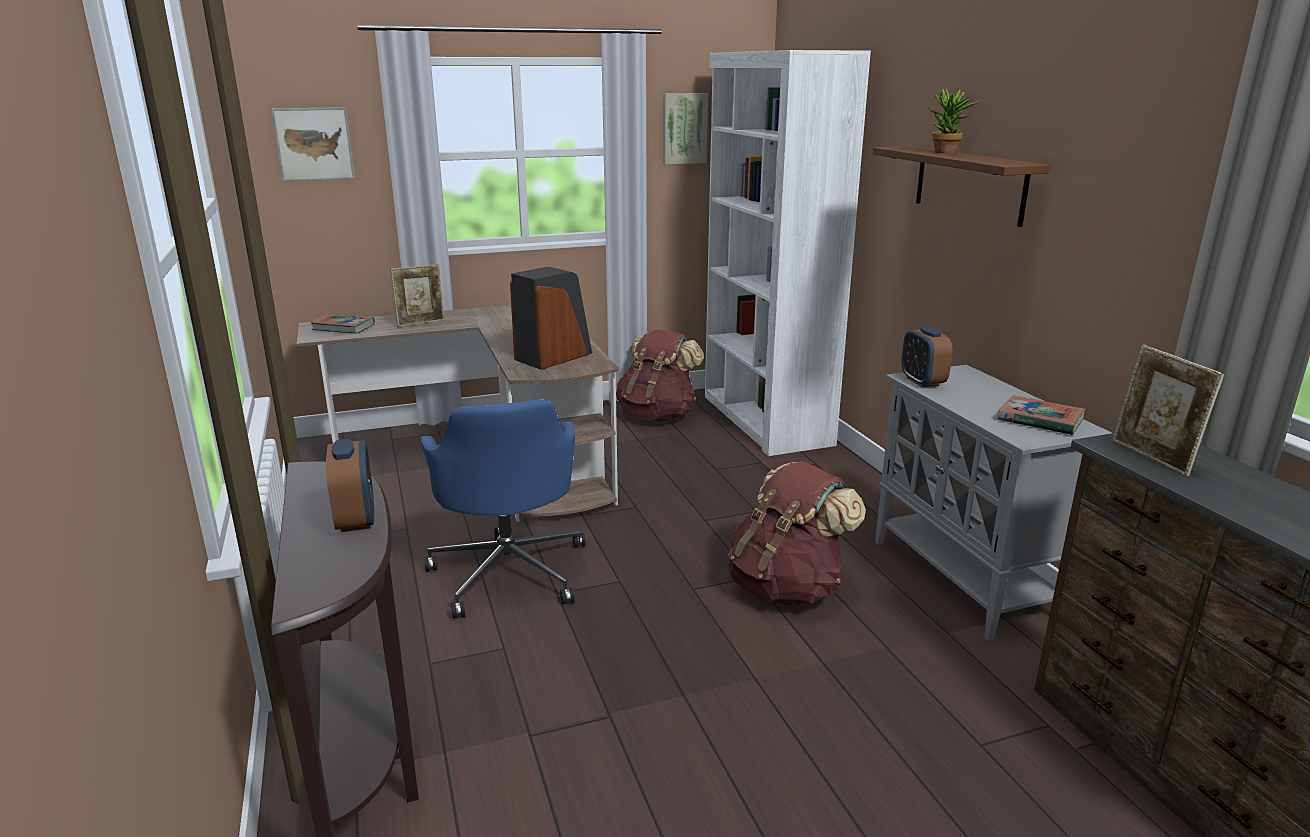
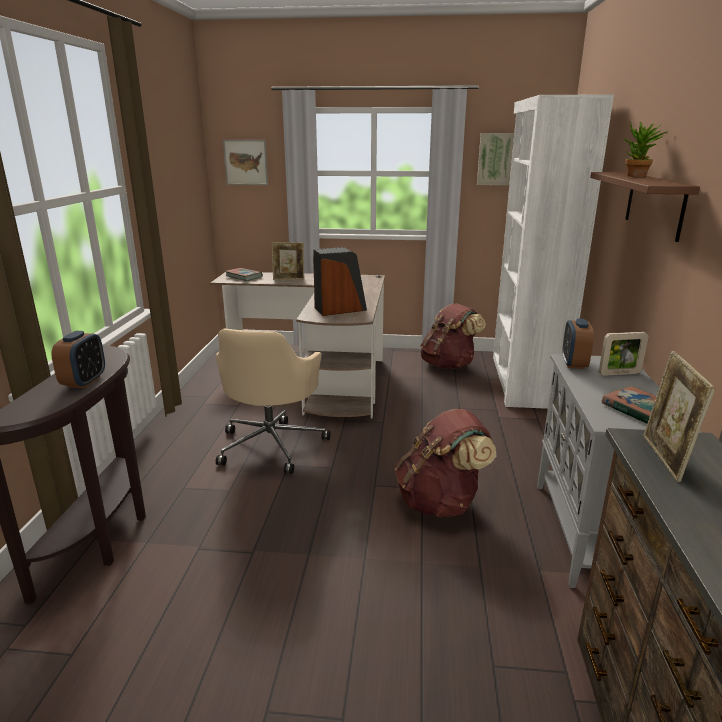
camera: 25 degrees right, 0 degrees up
(509, 571) = (272, 444): blue office chair -> beige office chair
(976, 384) = (619, 373): none -> picture frame

